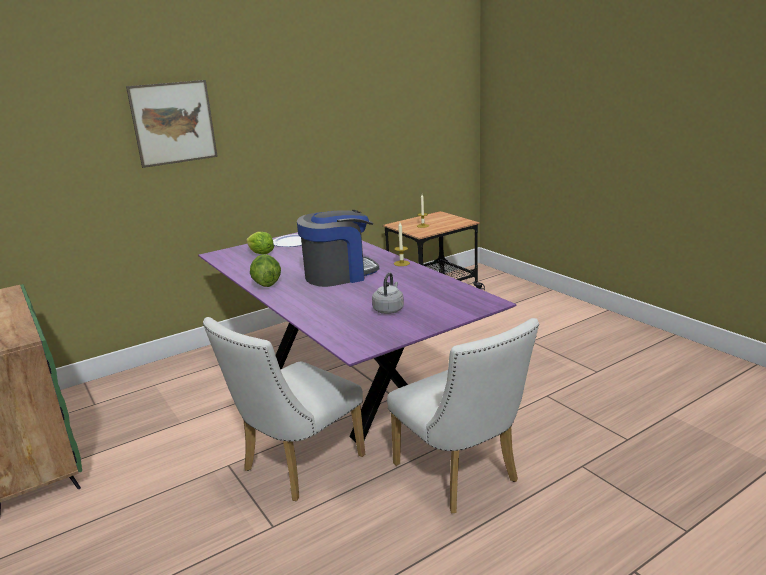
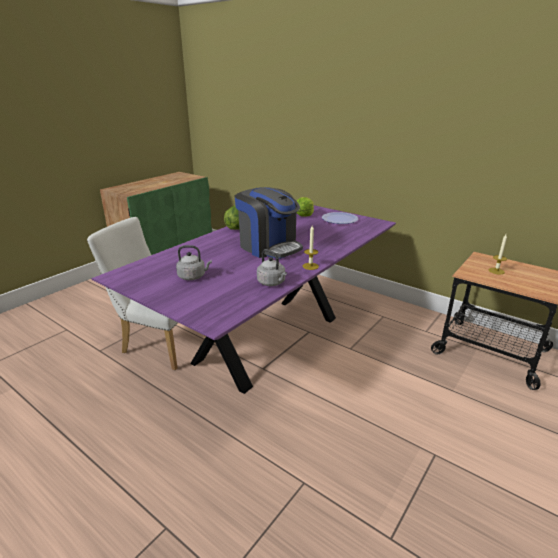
camera: 70 degrees right, 5 degrees up
(173, 123) = (311, 98): picture -> none
(427, 279) = (272, 283): none -> grey kettle
(461, 477) = (147, 430): white chair -> none

